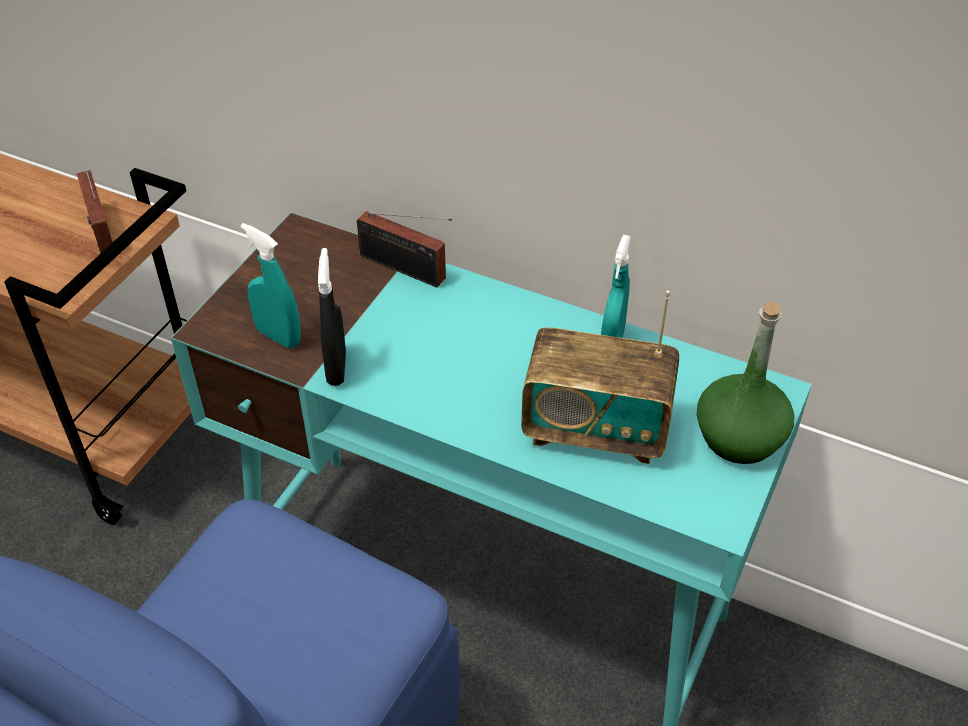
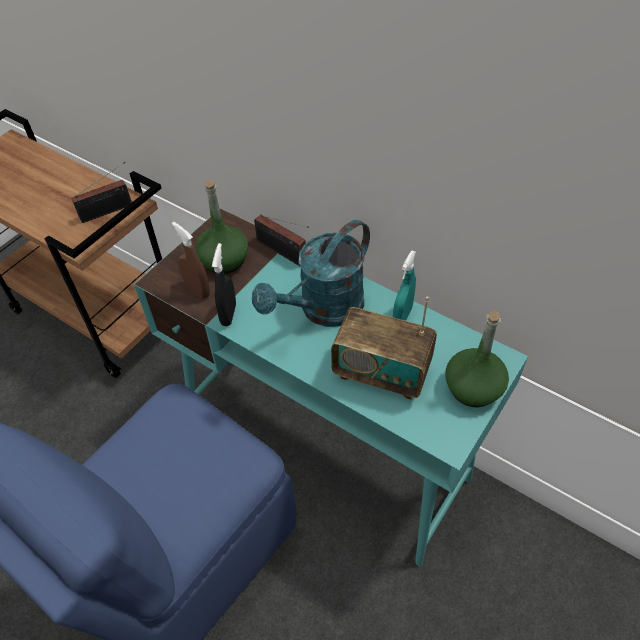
camera: 10 degrees right, 5 degrees up
(101, 234) = (109, 211): radio -> radio turned 105 degrees counterclockwise
(278, 336) = (197, 290): turquoise spray bottle -> brown spray bottle
(313, 289) = (224, 260): none -> green bottle
(487, 348) = (323, 310): none -> turquoise watering can

